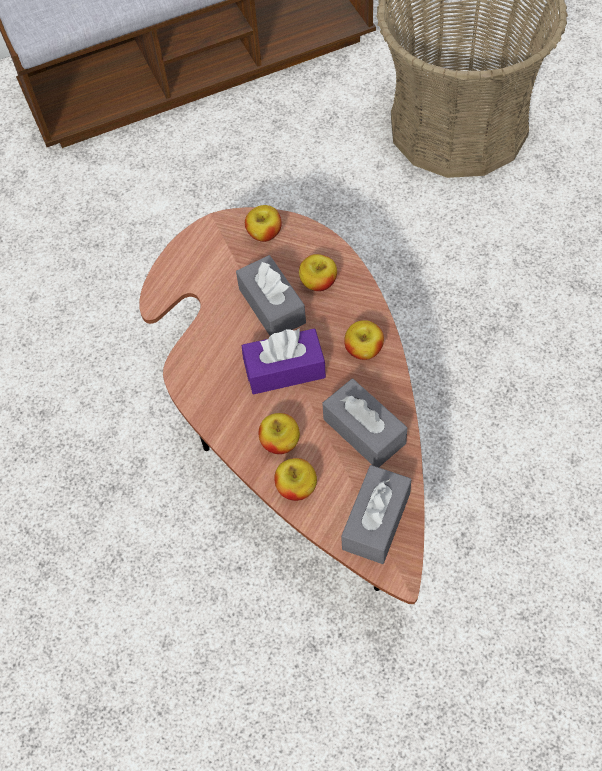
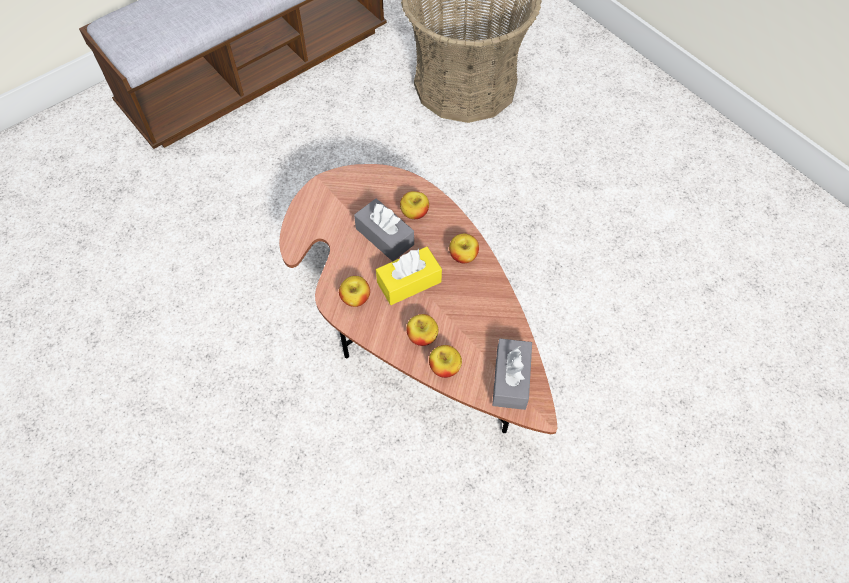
camera: 20 degrees left, 0 degrees up
(264, 234) = (362, 184): apple -> apple (355, 298)
(285, 370) = (409, 282): purple tissue box -> yellow tissue box
(364, 431) = (482, 315): grey tissue box -> none

